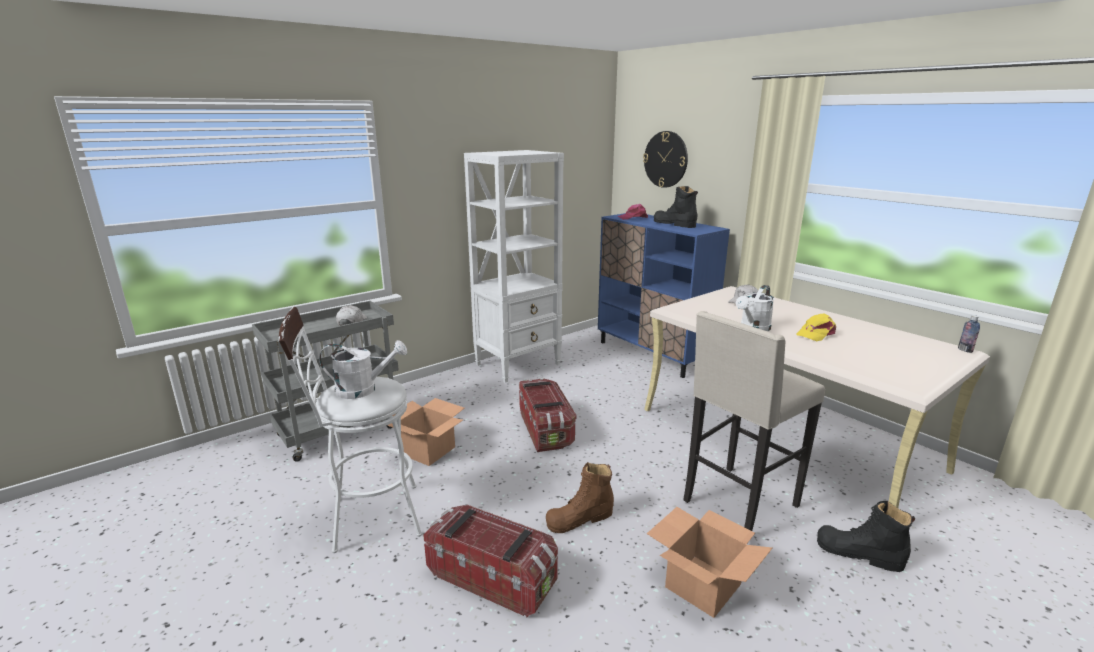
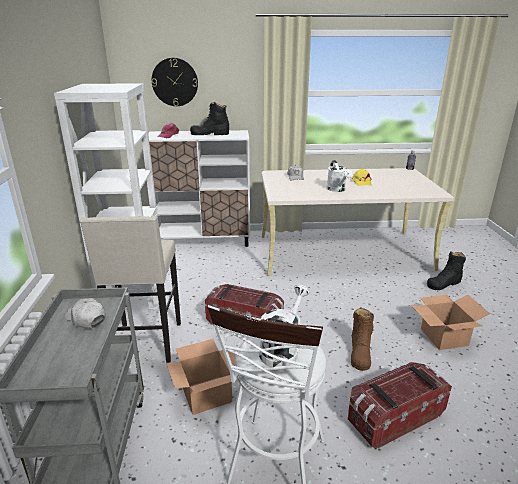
camera: 55 degrees left, 5 degrees up
(652, 354) = (204, 240): blue cabinet -> white cabinet
(737, 504) = (386, 294): beige stool -> beige stool (147, 344)

